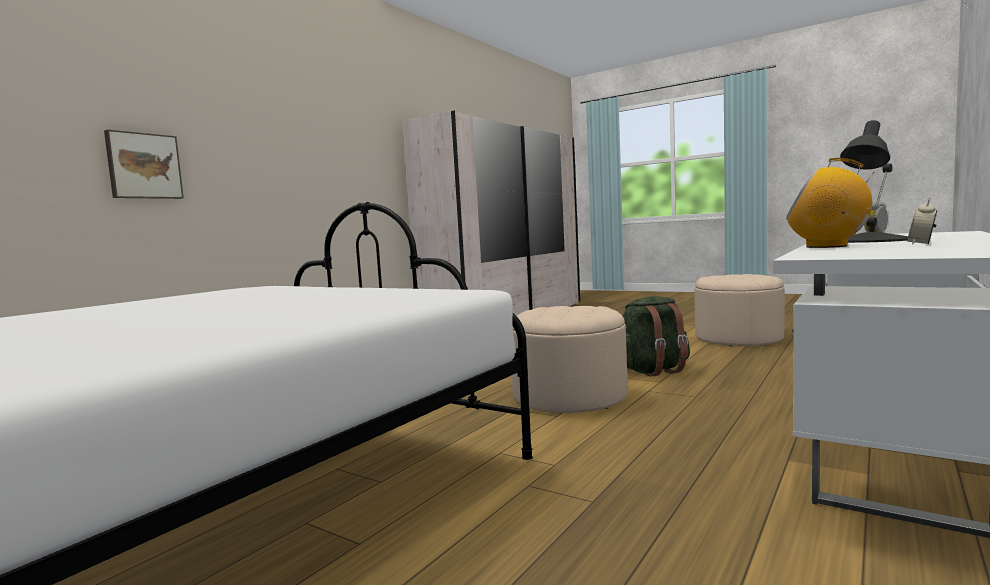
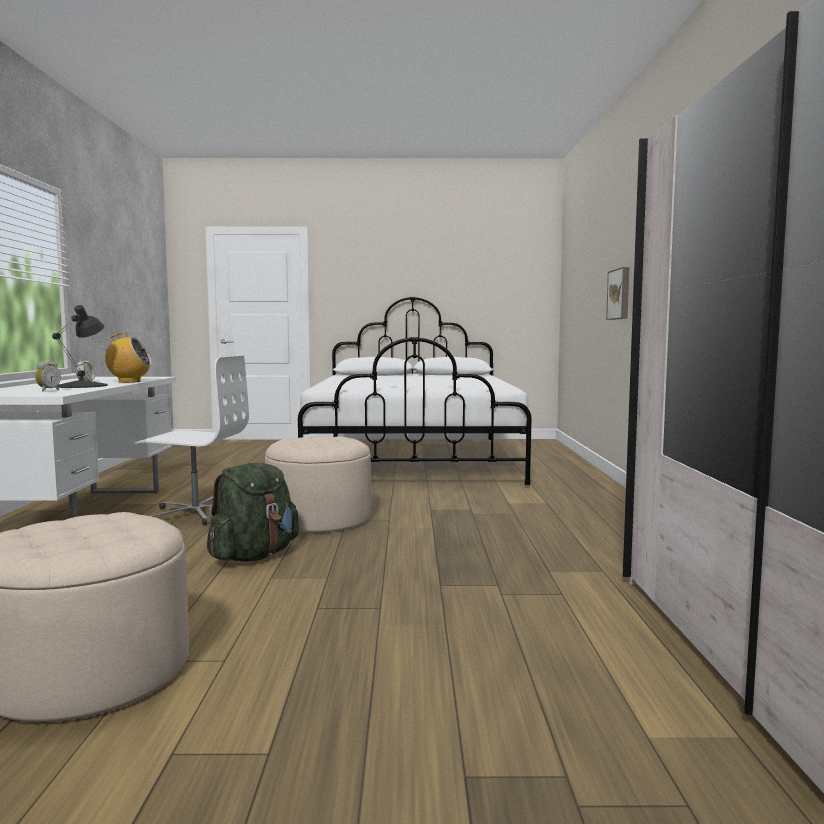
camera: 145 degrees right, 0 degrees up
(712, 425) = (195, 513): none -> white office chair

